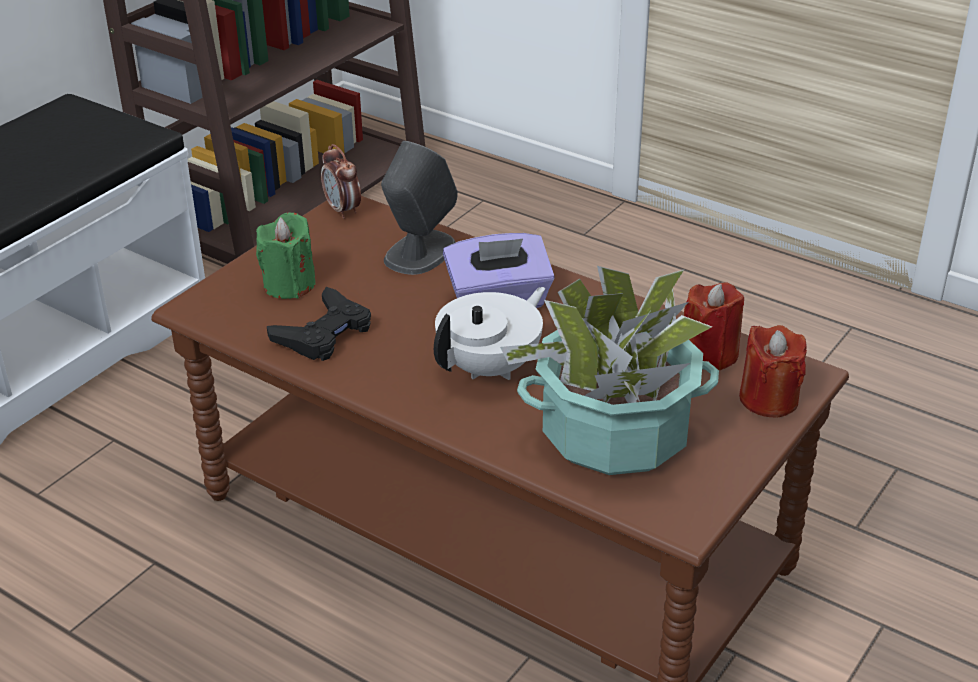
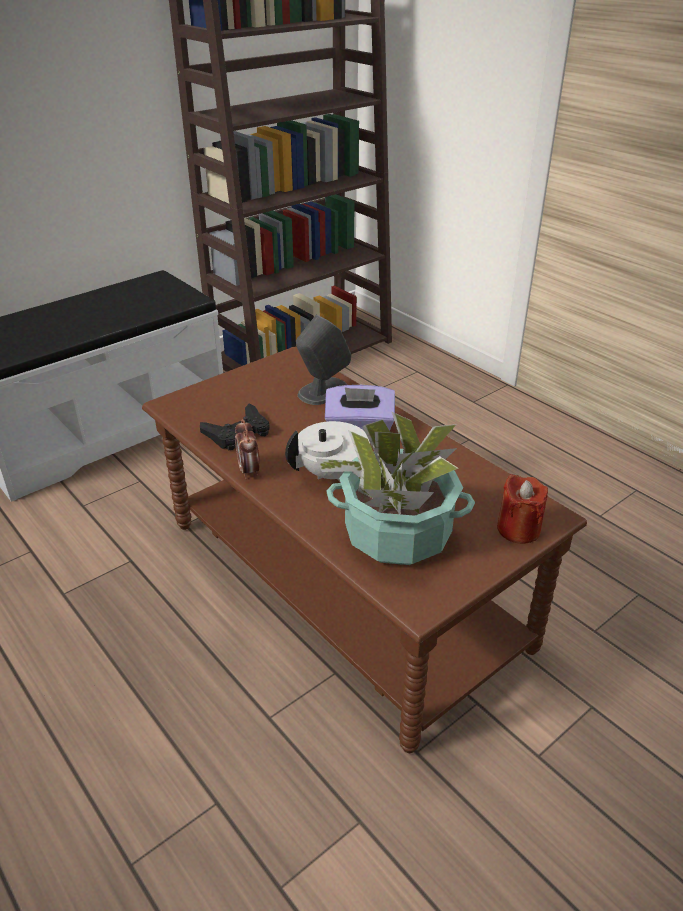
camera: 15 degrees right, 0 degrees up
(289, 285) = (232, 399): green candle -> none
(343, 210) = (288, 358): alarm clock -> alarm clock (249, 471)
(710, 353) = (489, 489): red candle -> none

